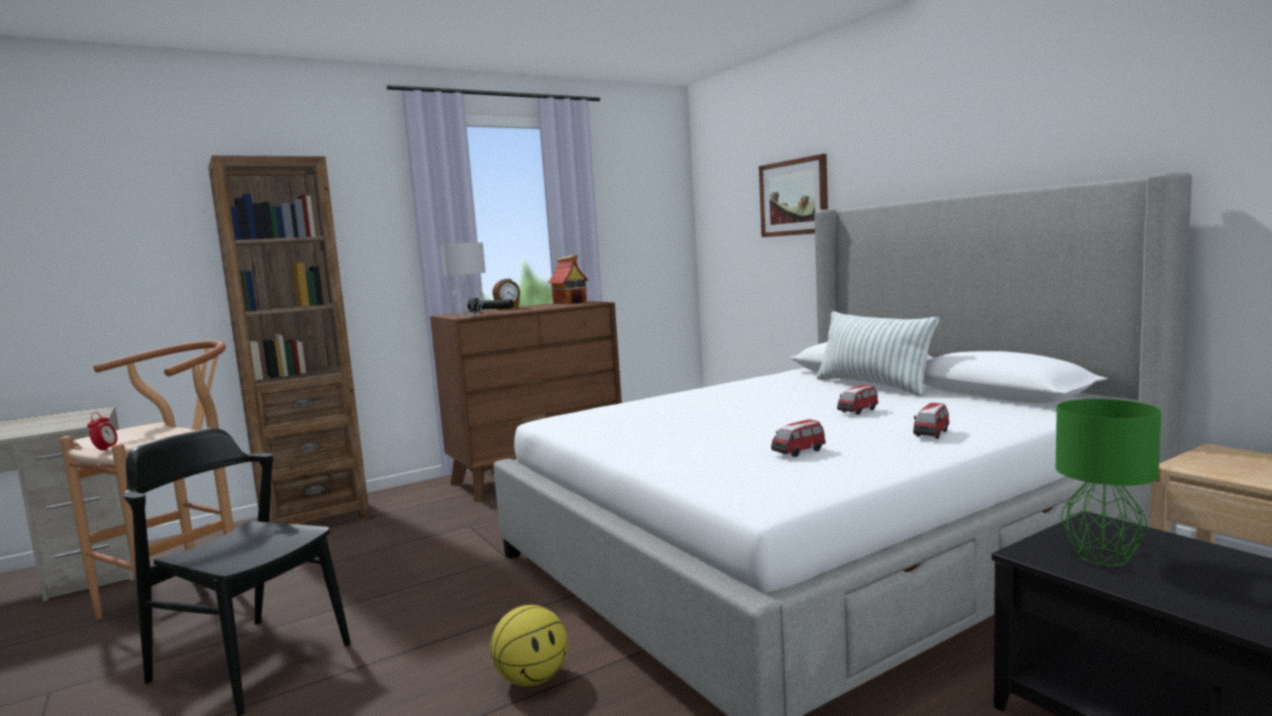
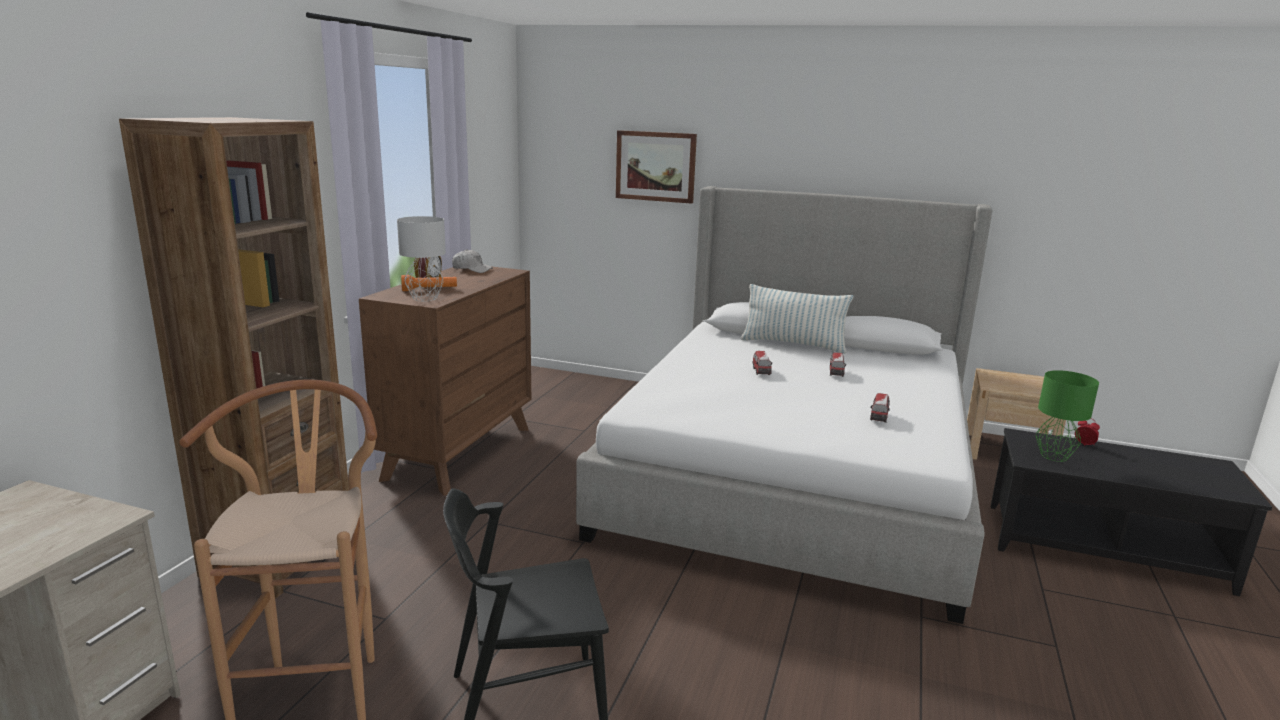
camera: 40 degrees left, 10 degrees up
(106, 450) = (287, 544): alarm clock -> alarm clock (1084, 444)
(491, 311) = (429, 290): black flashlight -> orange flashlight
(533, 679) = (769, 626): basketball -> none
(570, 302) = (472, 269): toy house -> white cap
(931, 434) = (915, 390): toy car -> toy car (761, 372)

